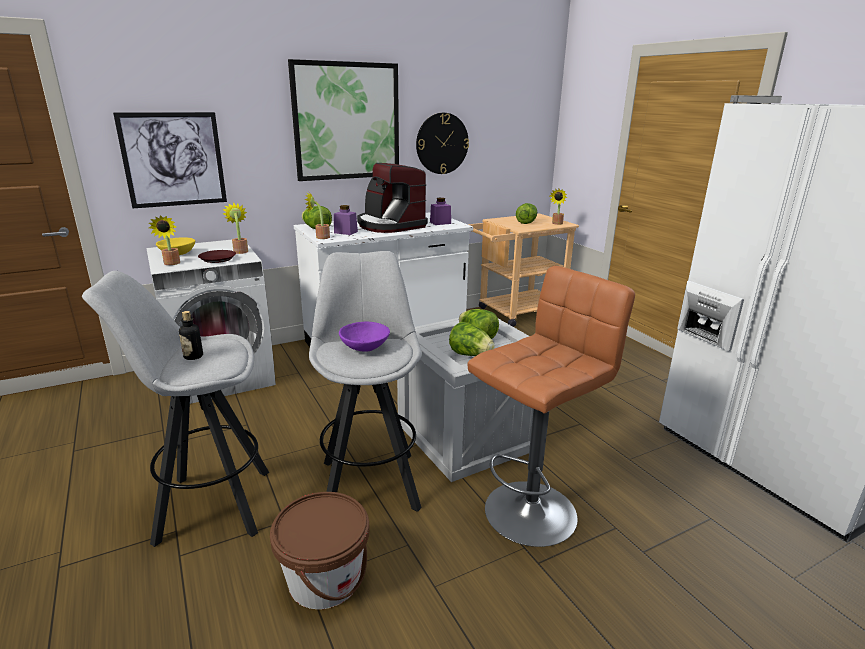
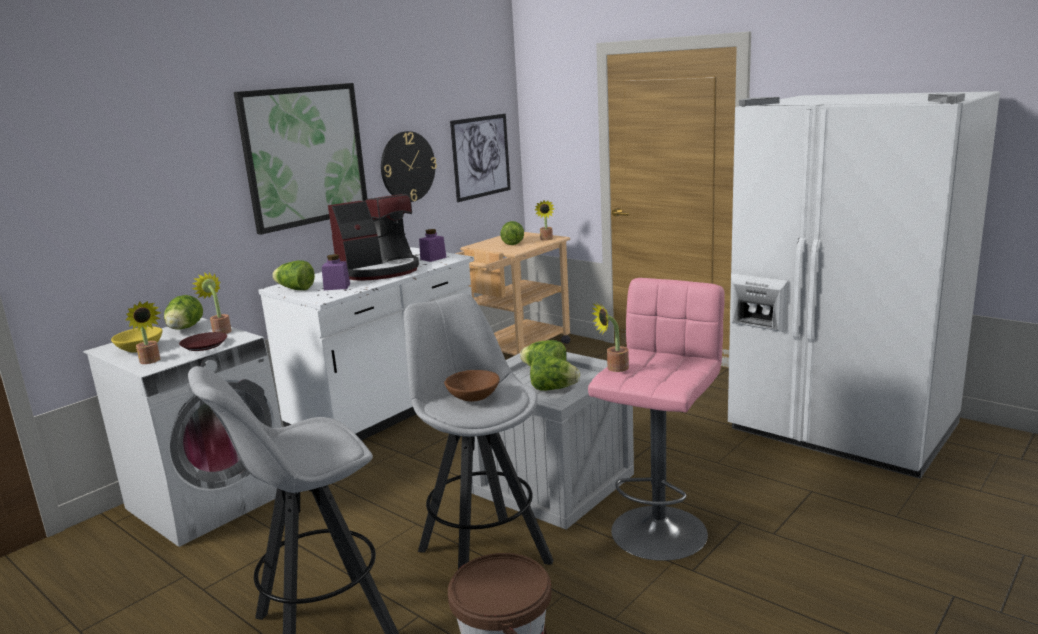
camera: 20 degrees left, 5 degrees down
(173, 160) = (109, 231): picture -> picture (481, 157)
(193, 356) = (298, 447): bottle -> none
(222, 245) = (184, 329): none -> lettuce
(320, 237) = (313, 297): potted plant -> potted plant (613, 368)
(365, 347) = (473, 397): purple bowl -> brown bowl
(390, 225) = (378, 270): coffee machine -> coffee machine turned 60 degrees counterclockwise
(531, 512) = (660, 532): brown stool -> pink stool

